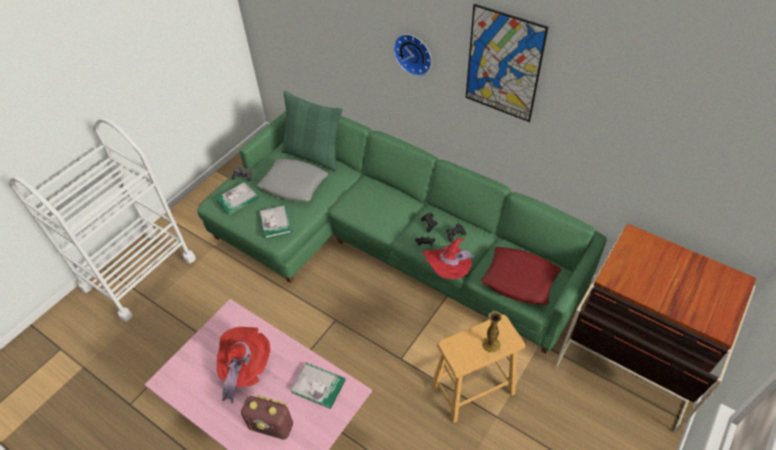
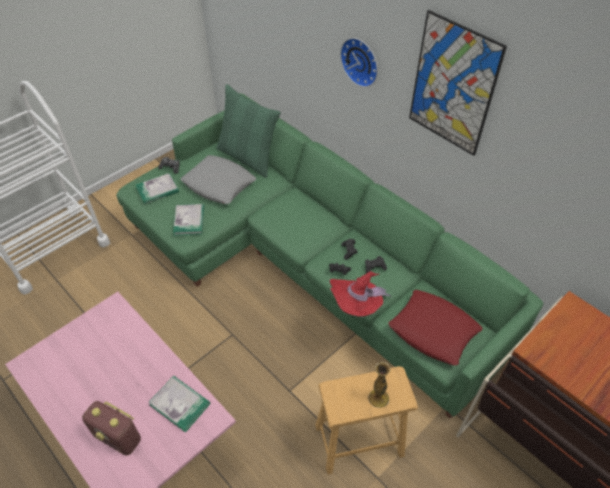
camera: 10 degrees right, 0 degrees up
(244, 368) = (109, 368): red hat -> none

